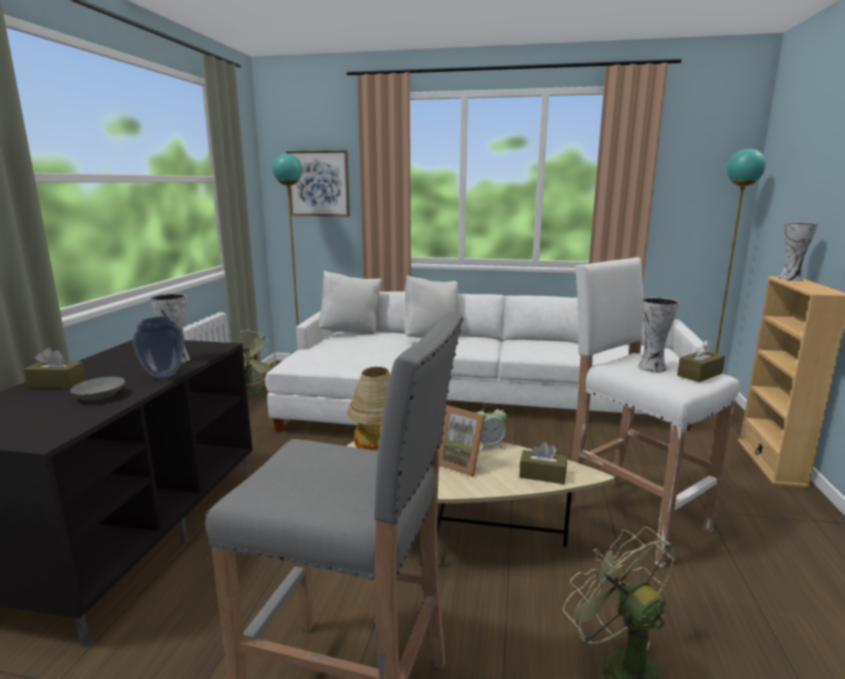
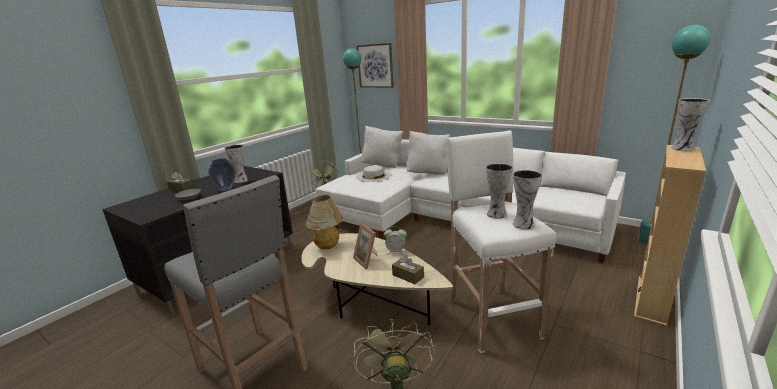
camera: 25 degrees right, 5 degrees up
(354, 346) = (373, 176): none -> white hat
(699, 374) = (523, 224): brown tissue box -> vase

